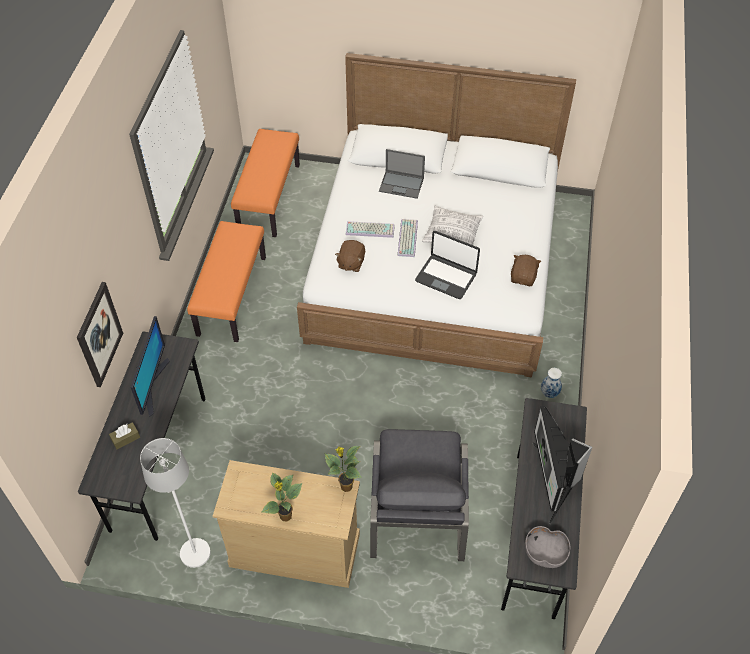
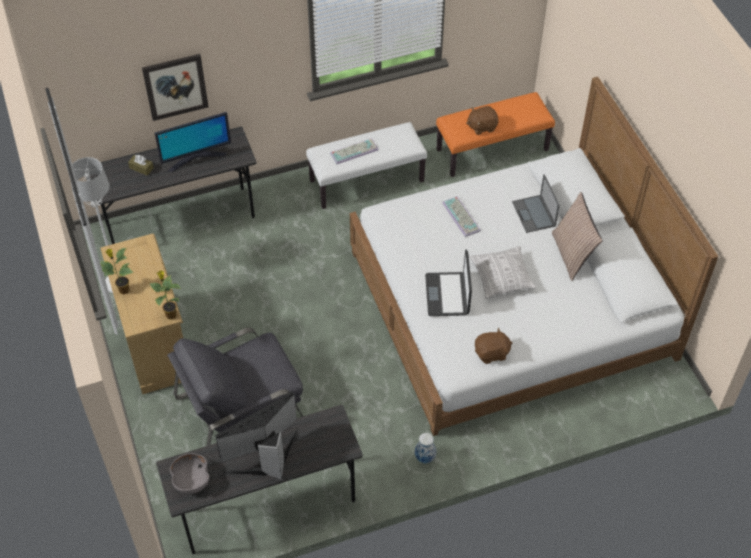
camera: 60 degrees right, 0 degrees up
(231, 295) = (367, 180): orange bench -> white bench
(351, 263) = (413, 221): brown plush toy -> brown plush toy (482, 126)
(406, 237) = (472, 246): keyboard -> keyboard (354, 151)
(459, 182) = (572, 254): none -> pillow

